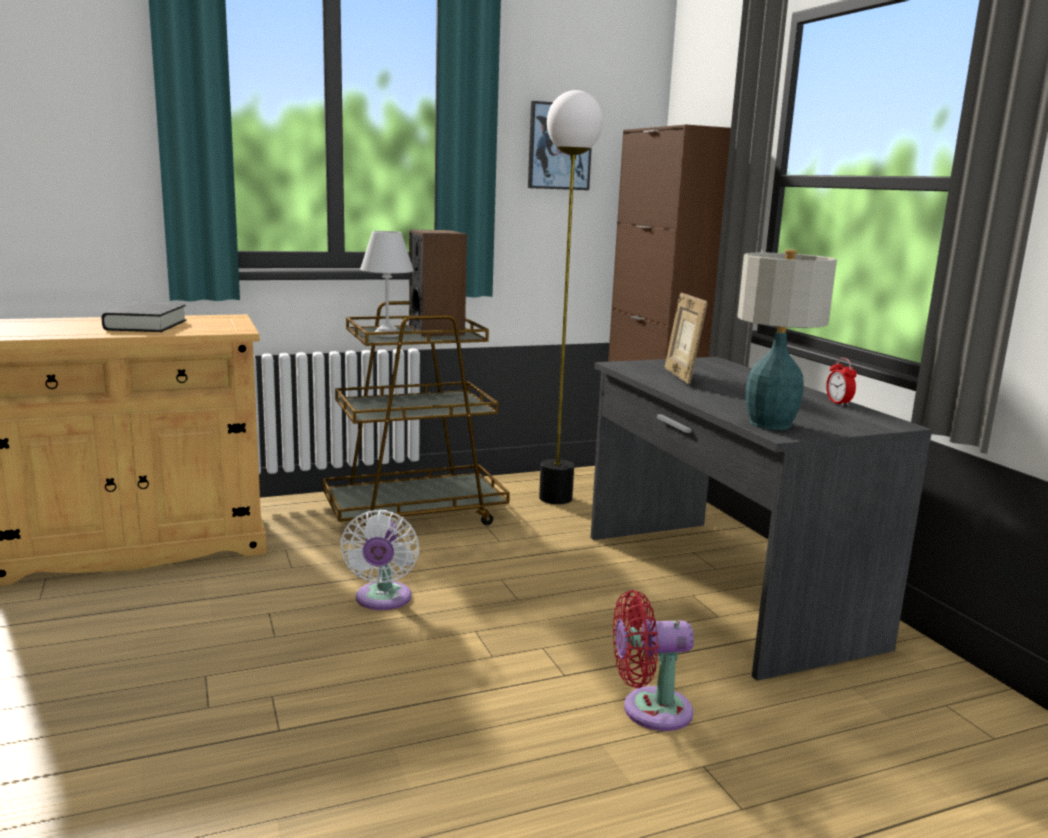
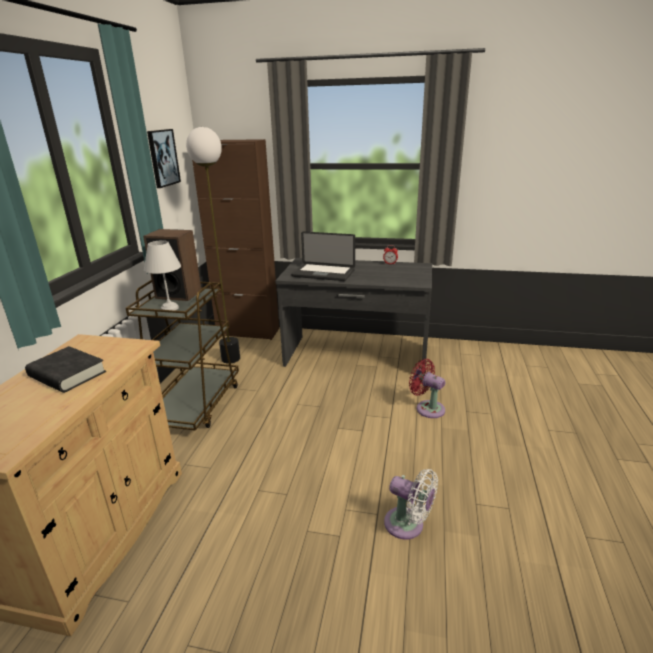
camera: 55 degrees left, 10 degrees up
(382, 600) = (282, 446): white fan -> white fan (408, 525)
(649, 710) = (427, 408): red fan -> red fan turned 105 degrees clockwise
(681, 376) = (323, 273): picture frame -> laptop
(771, 424) = (408, 281): table lamp -> none

